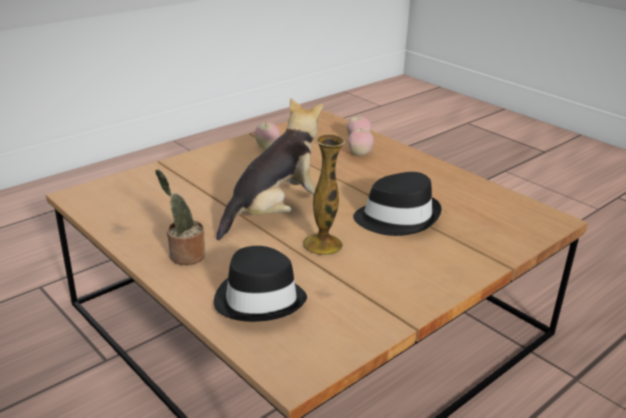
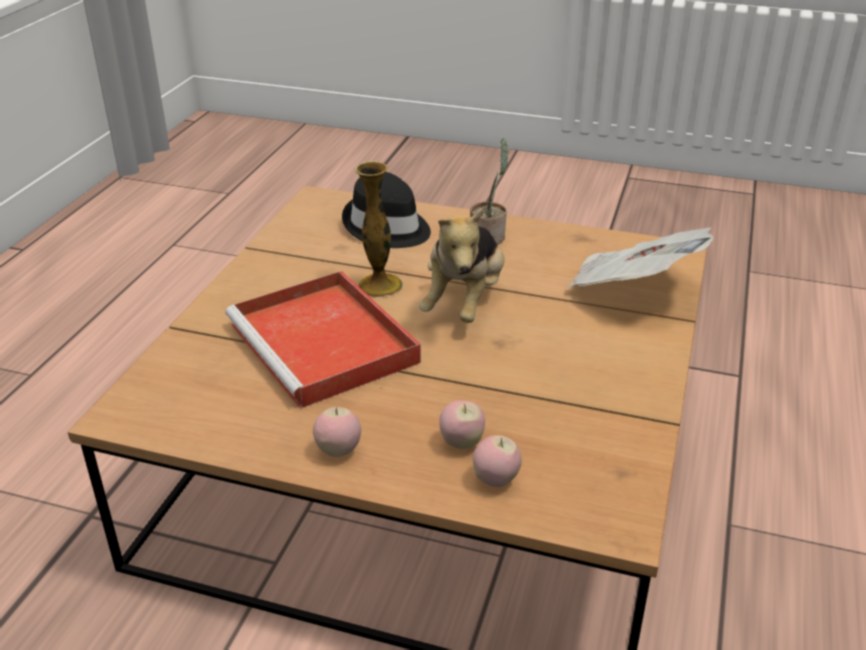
camera: 150 degrees right, 5 degrees up
(156, 185) = (632, 289): none -> newspaper
(267, 147) = (607, 401): apple -> apple (338, 451)
(397, 217) = (326, 344): black hat -> red tray

